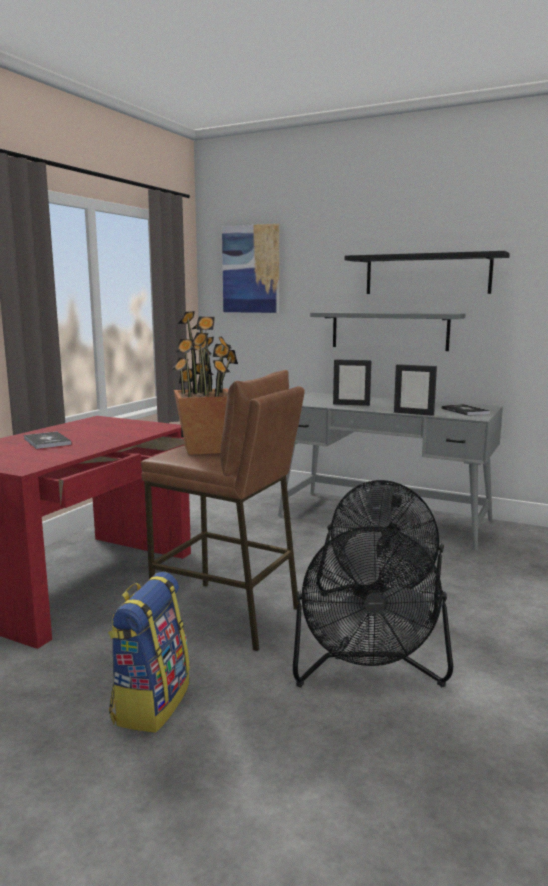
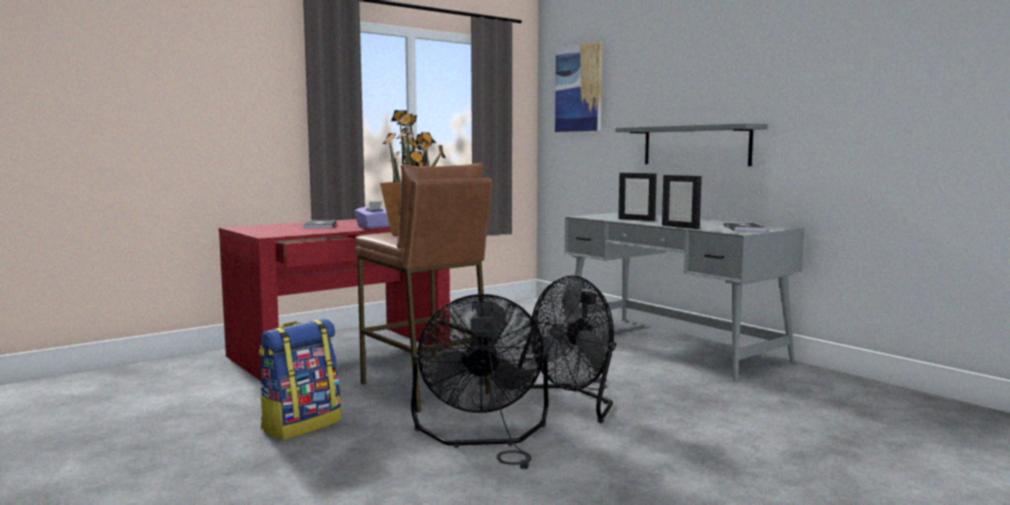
camera: 25 degrees right, 5 degrees down
(119, 438) = (374, 227): none -> purple tissue box
(361, 668) = (487, 438): black fan -> black fan turned 150 degrees clockwise
(427, 274) = (730, 83): black shelf -> none

